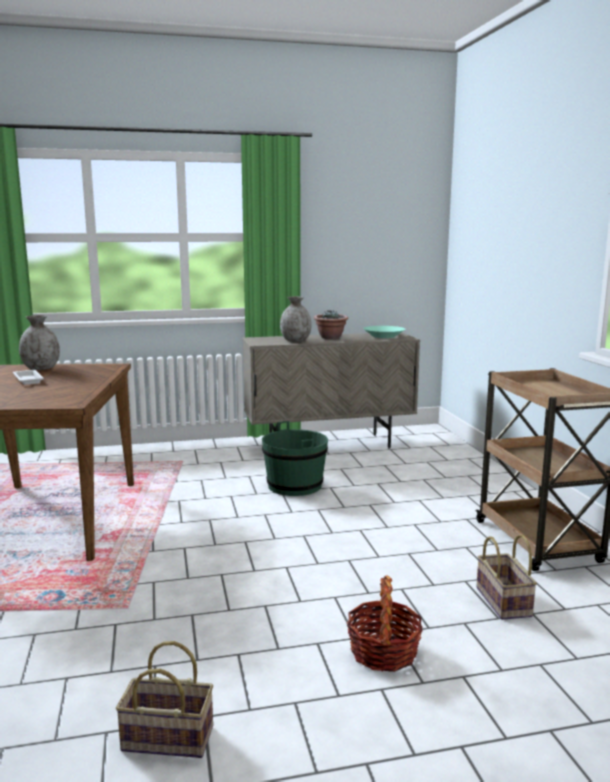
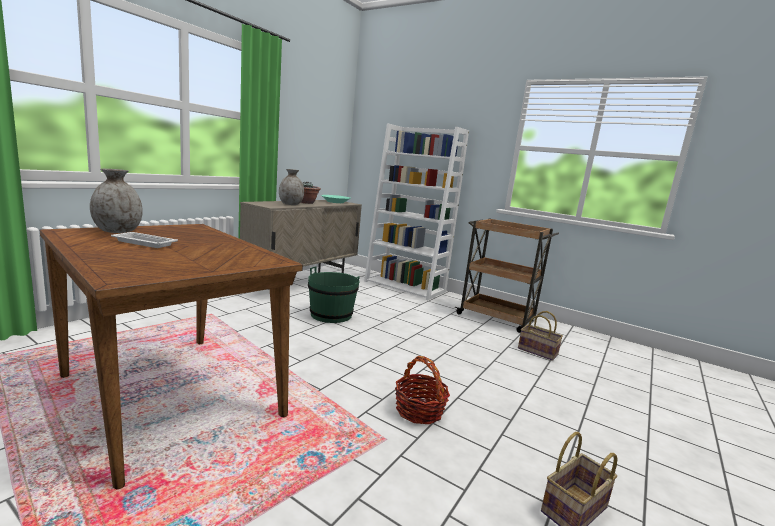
camera: 45 degrees left, 0 degrees up
(383, 652) = (549, 397): basket -> basket (419, 410)
(471, 470) = (405, 286): none -> white bookcase

